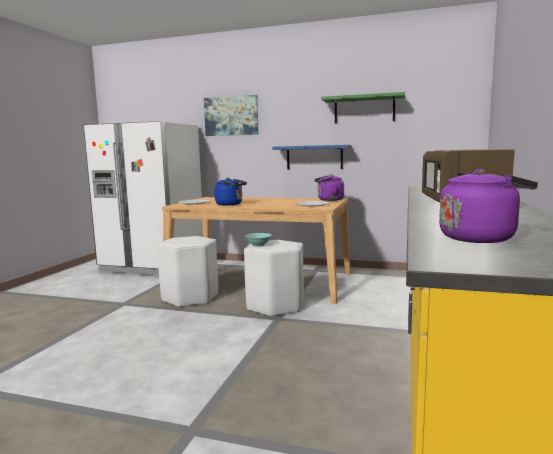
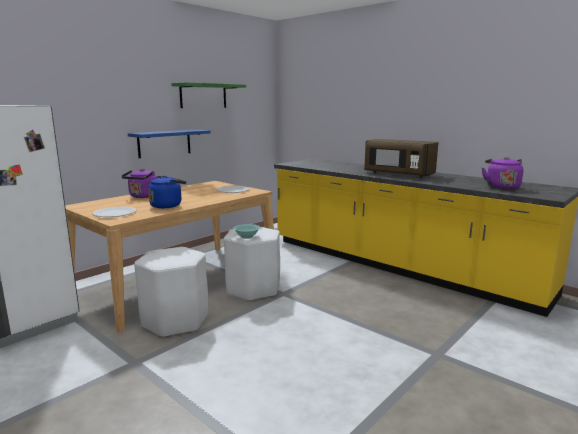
camera: 65 degrees left, 5 degrees up
(231, 116) = (62, 94): picture -> none
(329, 200) = (214, 184): purple kettle -> purple kettle (143, 196)

